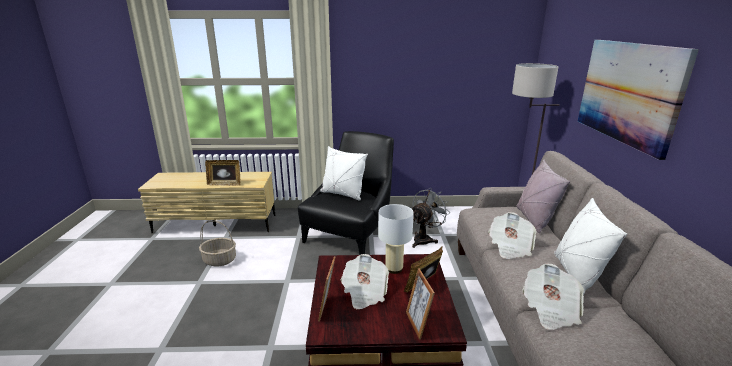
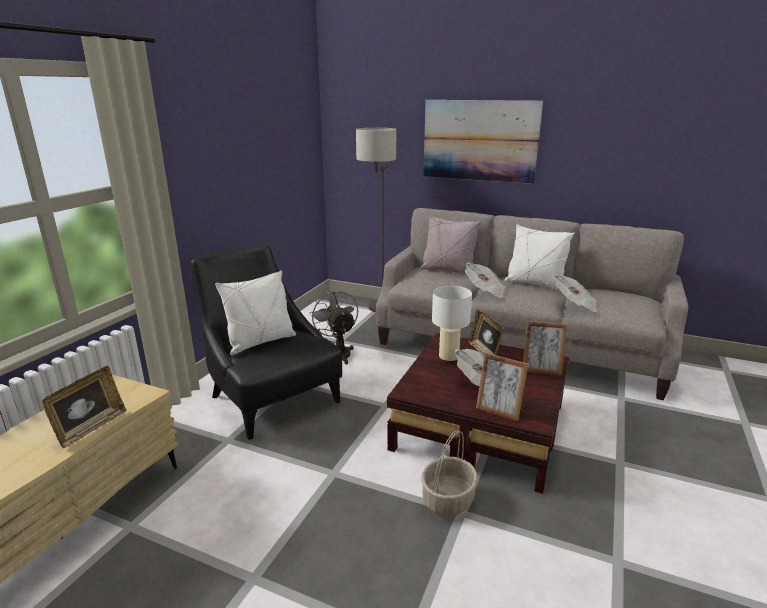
camera: 65 degrees left, 0 degrees up
(220, 260) = (206, 541): basket -> basket (447, 499)

